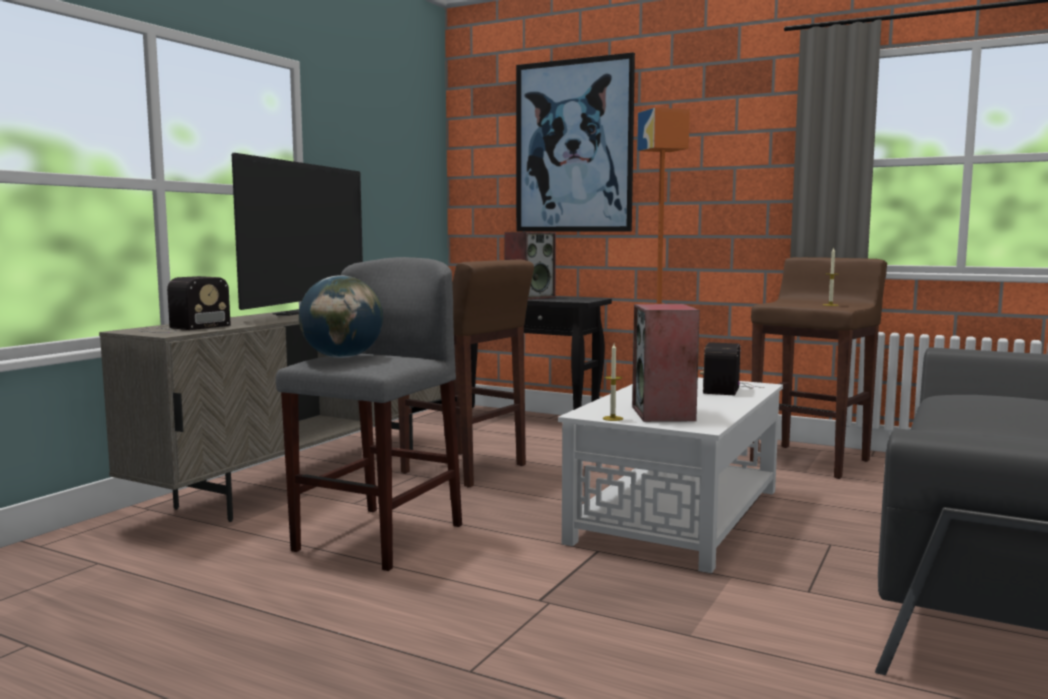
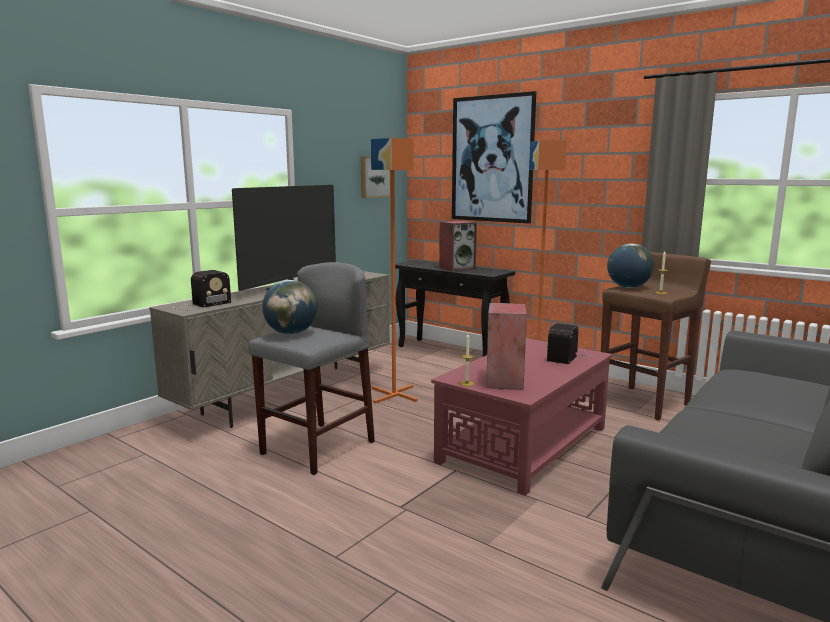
camera: 10 degrees right, 5 degrees up
(407, 172) = (374, 177): none -> picture
(465, 469) = (395, 395): brown stool -> orange floor lamp
(677, 515) = (523, 444): white coffee table -> red coffee table
(784, 302) = (628, 287): none -> globe

